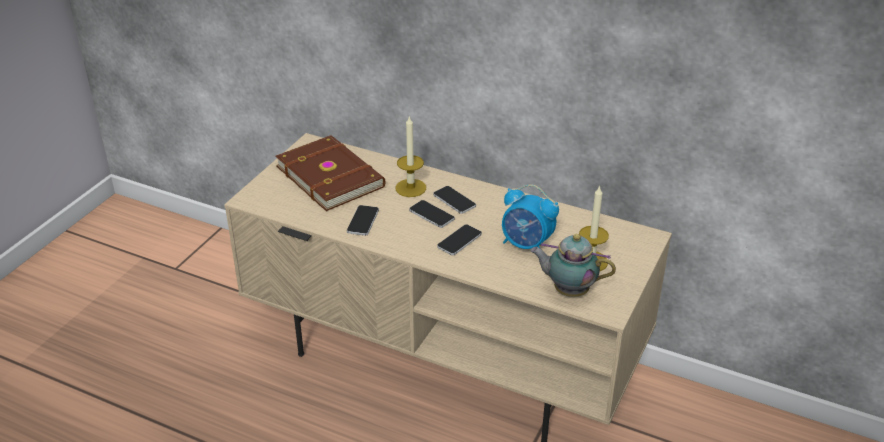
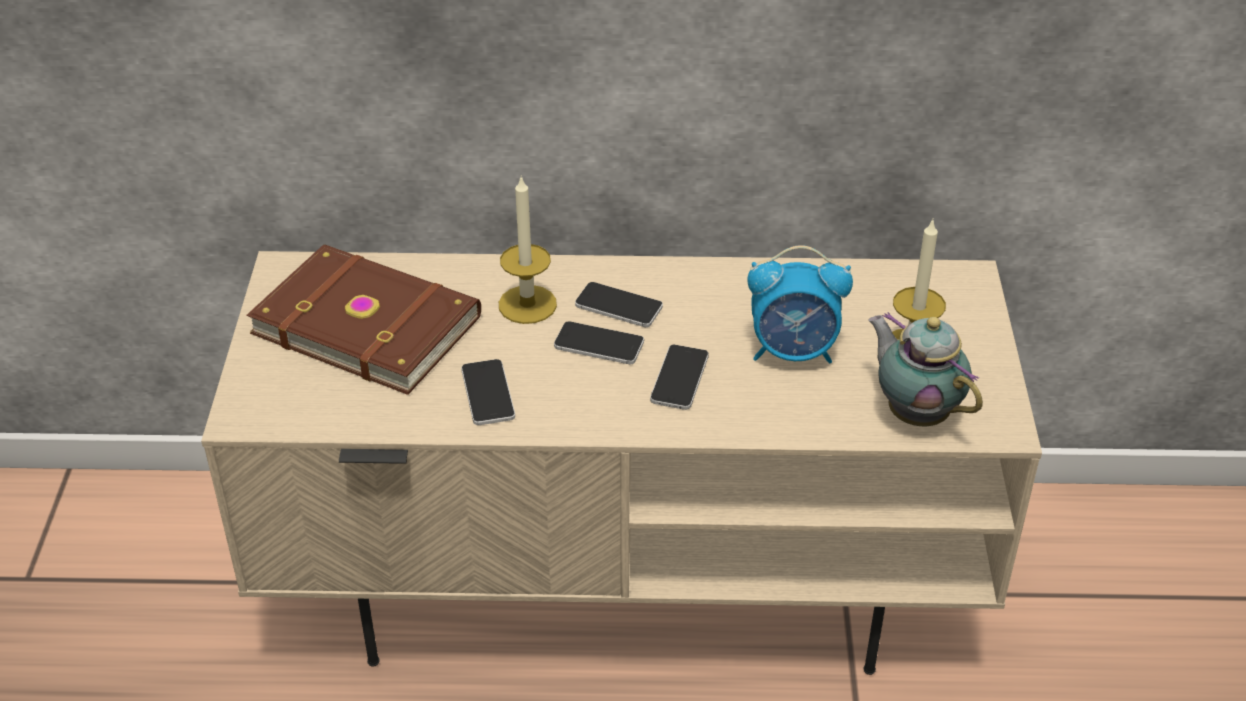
camera: 25 degrees left, 5 degrees up
(568, 290) = (915, 412): teapot -> teapot turned 60 degrees clockwise

